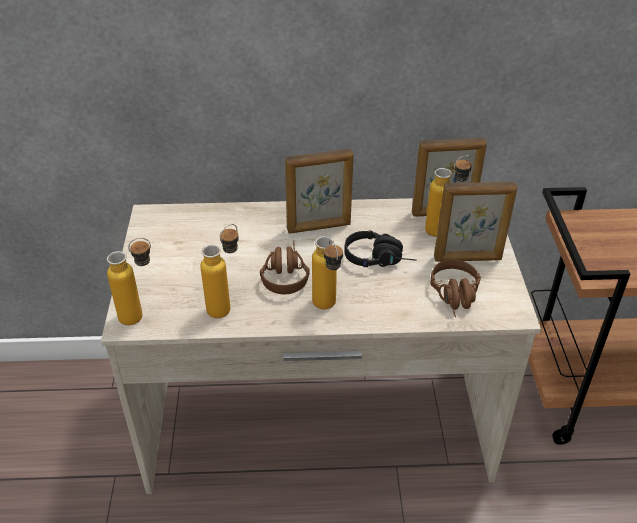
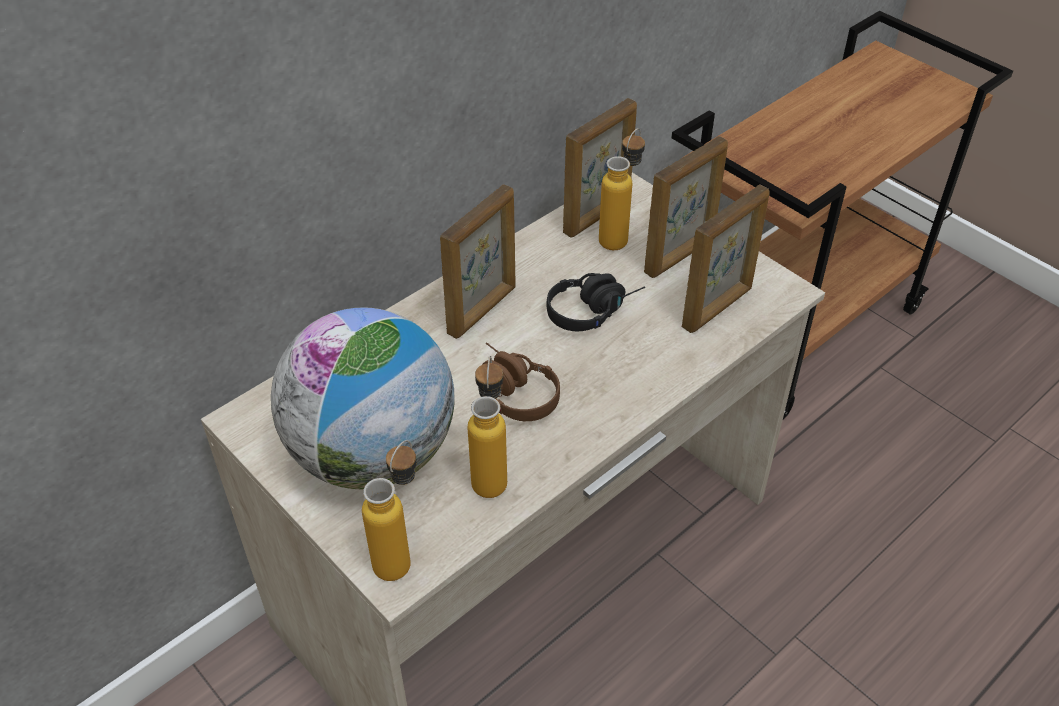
camera: 40 degrees left, 5 degrees up
(184, 263) = (373, 454): none -> globe
(327, 309) = (606, 402): bottle -> none
(456, 298) = (718, 308): brown headphones -> picture frame

